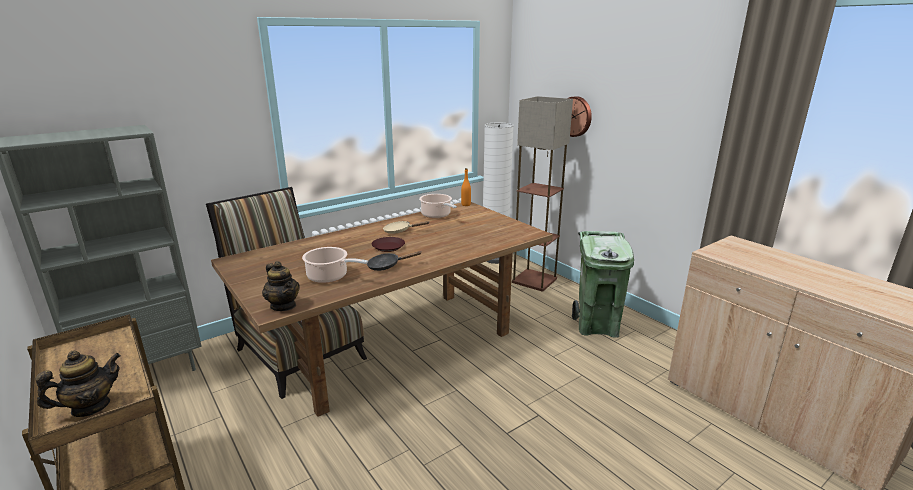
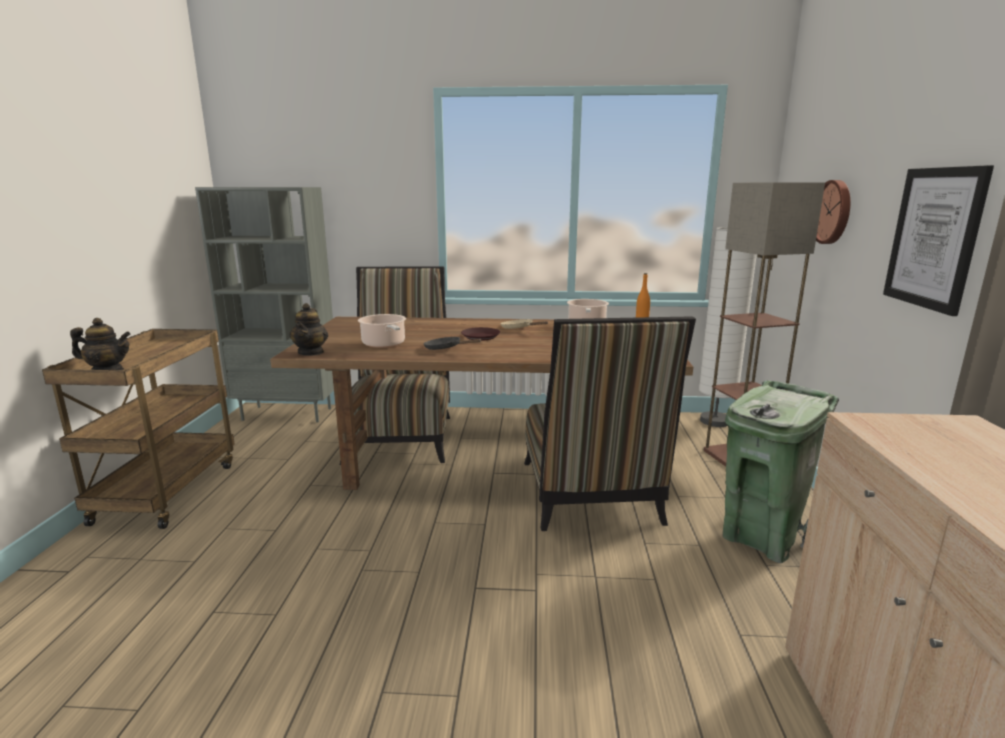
camera: 40 degrees right, 5 degrees down
(492, 341) = (591, 497): none -> chair
(664, 139) = (934, 238): none -> picture

